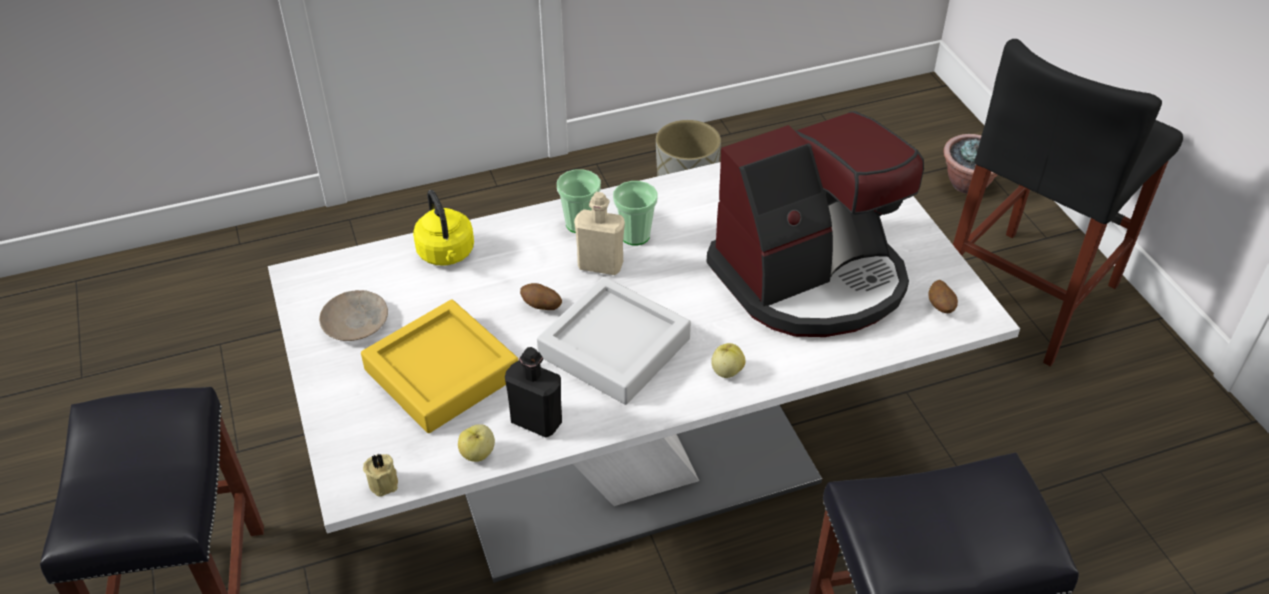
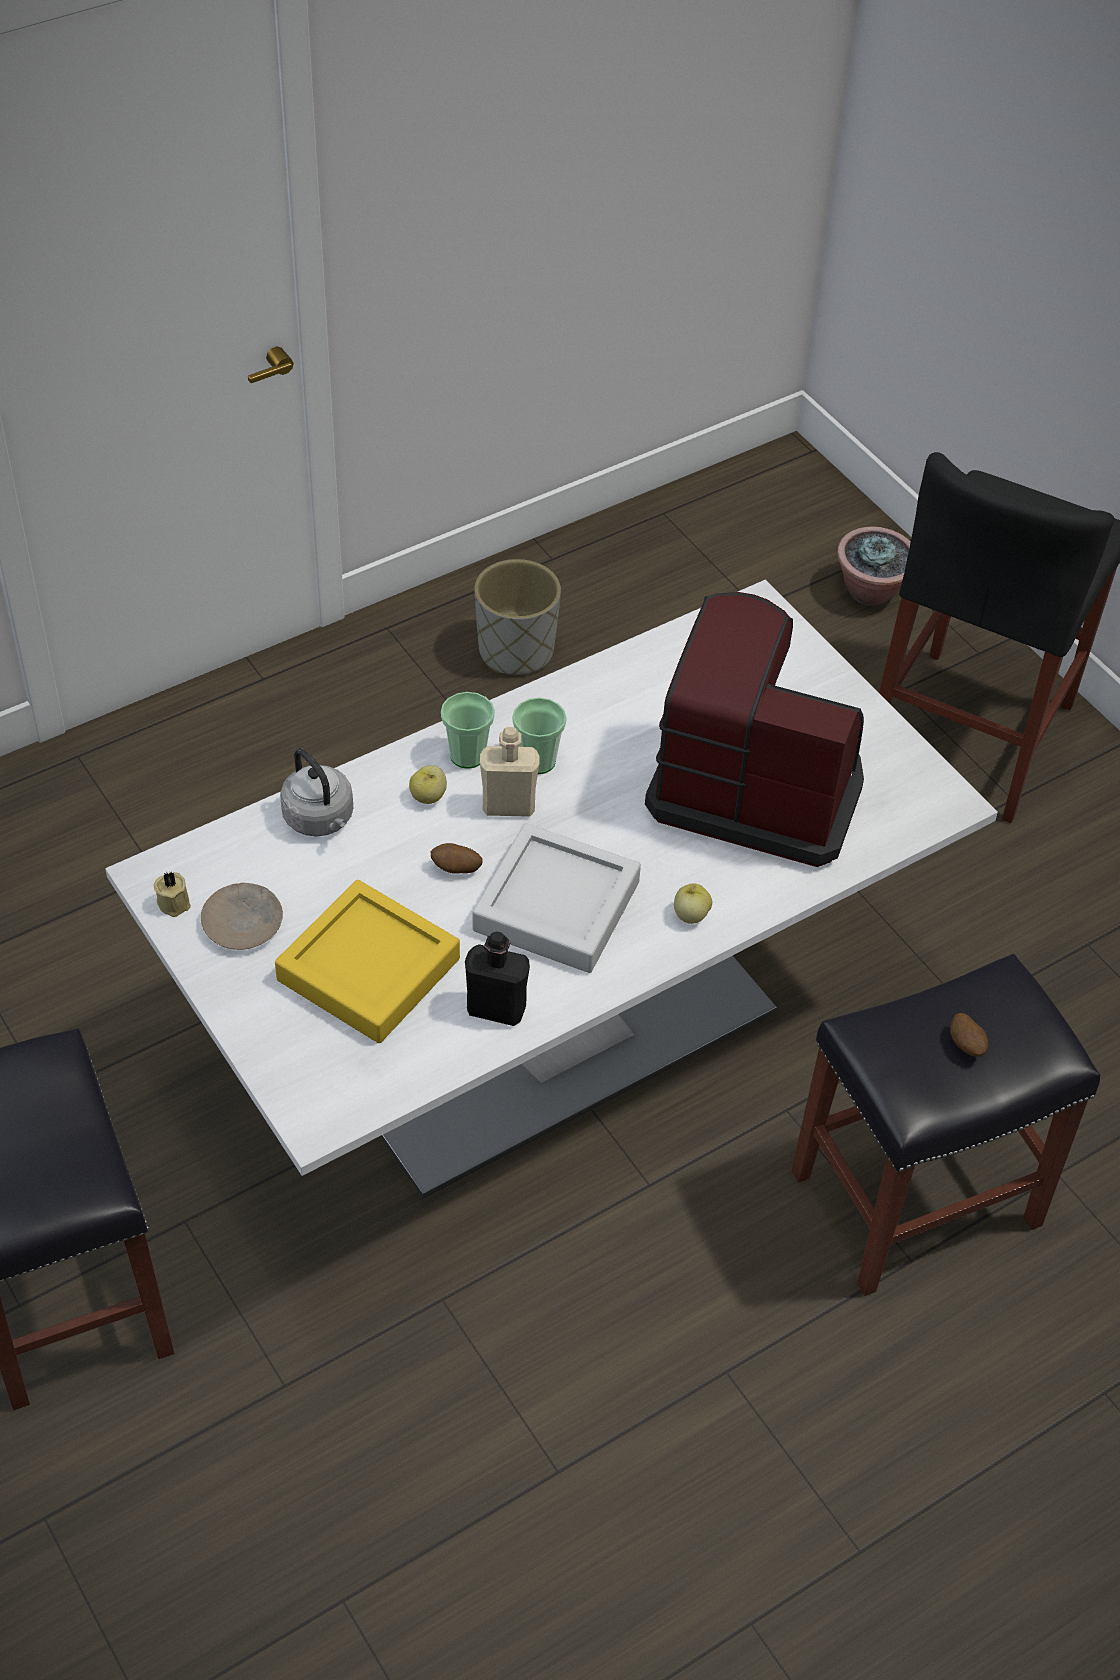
camera: 15 degrees left, 5 degrees up
(384, 482) = (350, 1107): beige candle -> beige candle (174, 902)
(447, 254) = (320, 819): yellow kettle -> grey kettle
(478, 454) = (443, 1058): apple -> apple (428, 797)
(811, 279) = (756, 786): coffee machine -> coffee machine turned 120 degrees counterclockwise
(940, 307) = (907, 799): potato -> potato (966, 1045)

